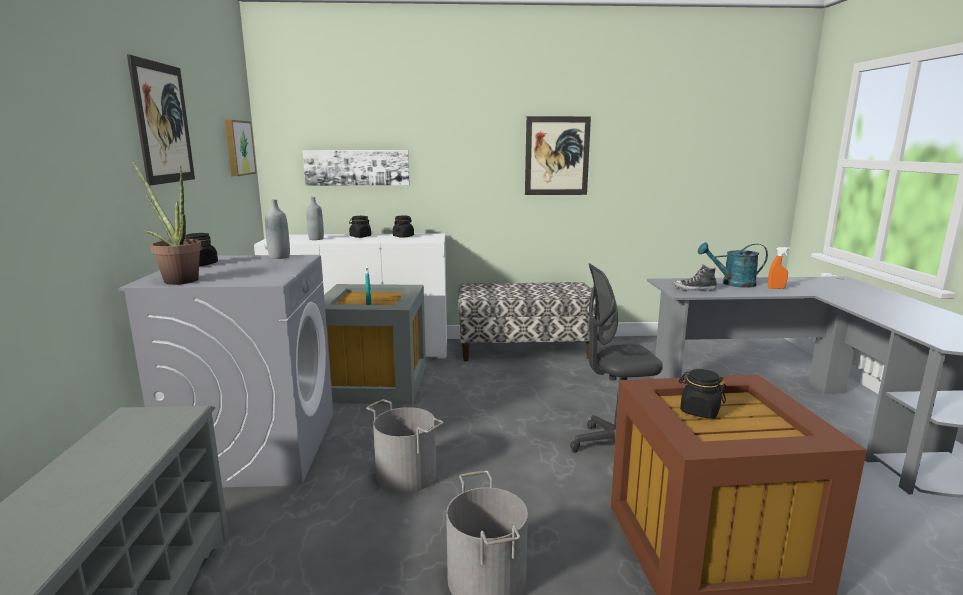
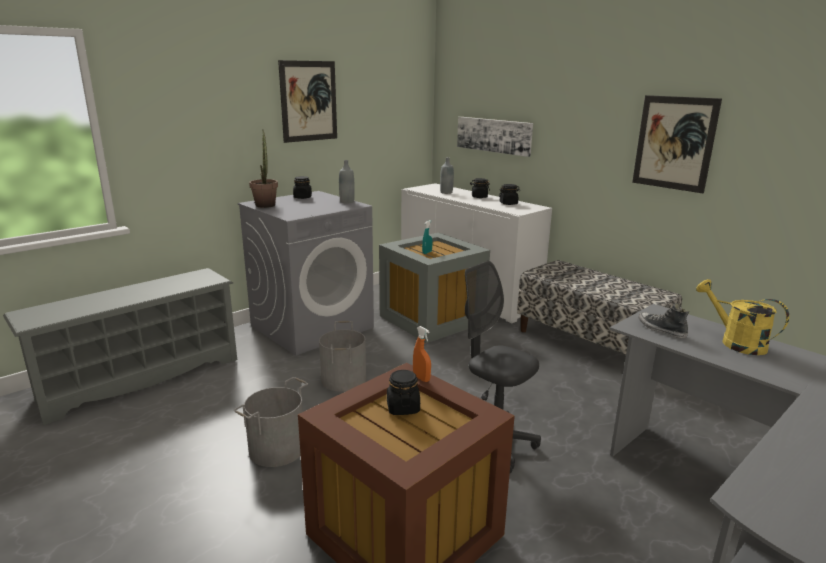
camera: 50 degrees right, 5 degrees up
(238, 148) = (404, 113): picture -> none
(732, 283) = (735, 342): turquoise watering can -> yellow watering can
(776, 288) = (776, 367): orange spray bottle -> orange spray bottle (421, 378)

